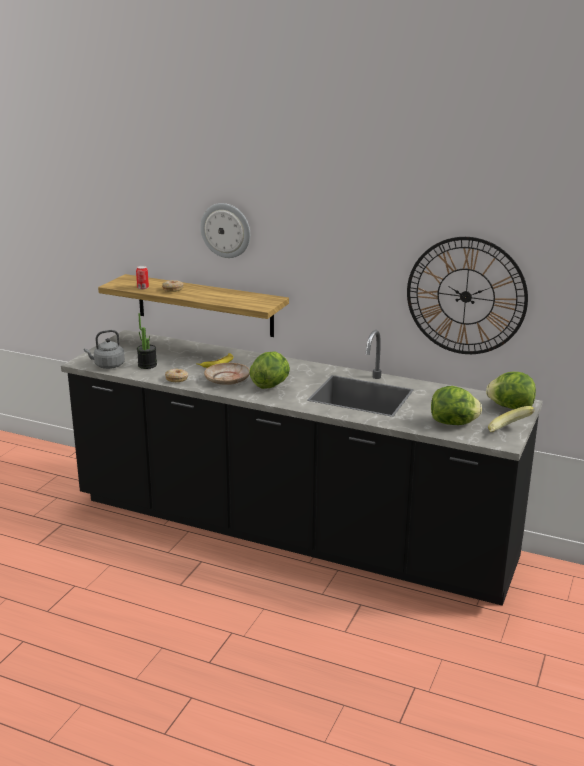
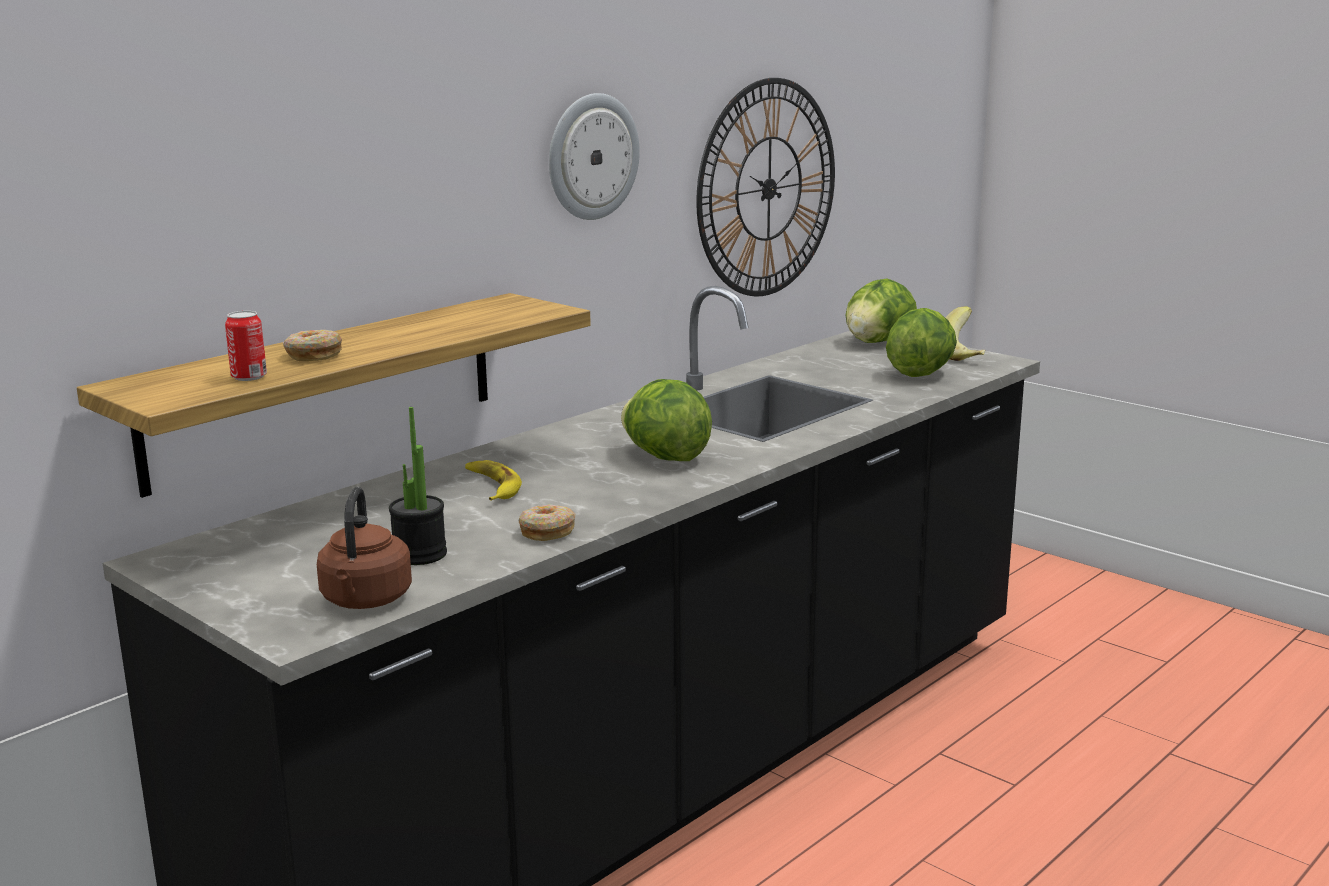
camera: 70 degrees left, 5 degrees down
(107, 366) = (365, 601): grey kettle -> brown kettle
(226, 230) = (366, 167): wall clock -> wall clock (592, 157)
(227, 379) = (600, 487): beige plate -> none

